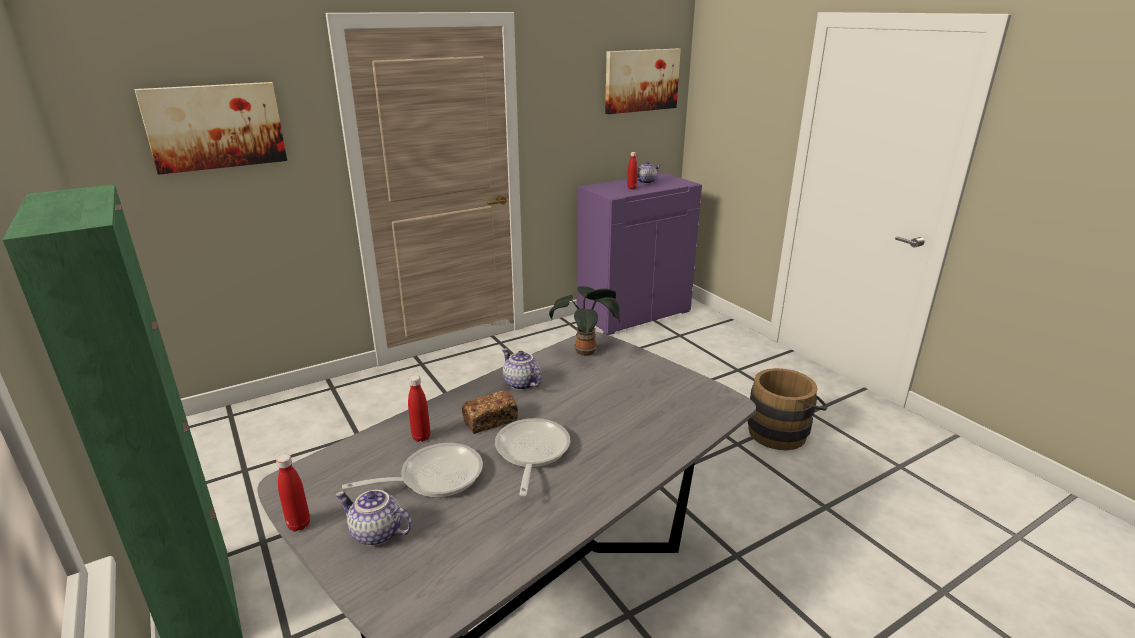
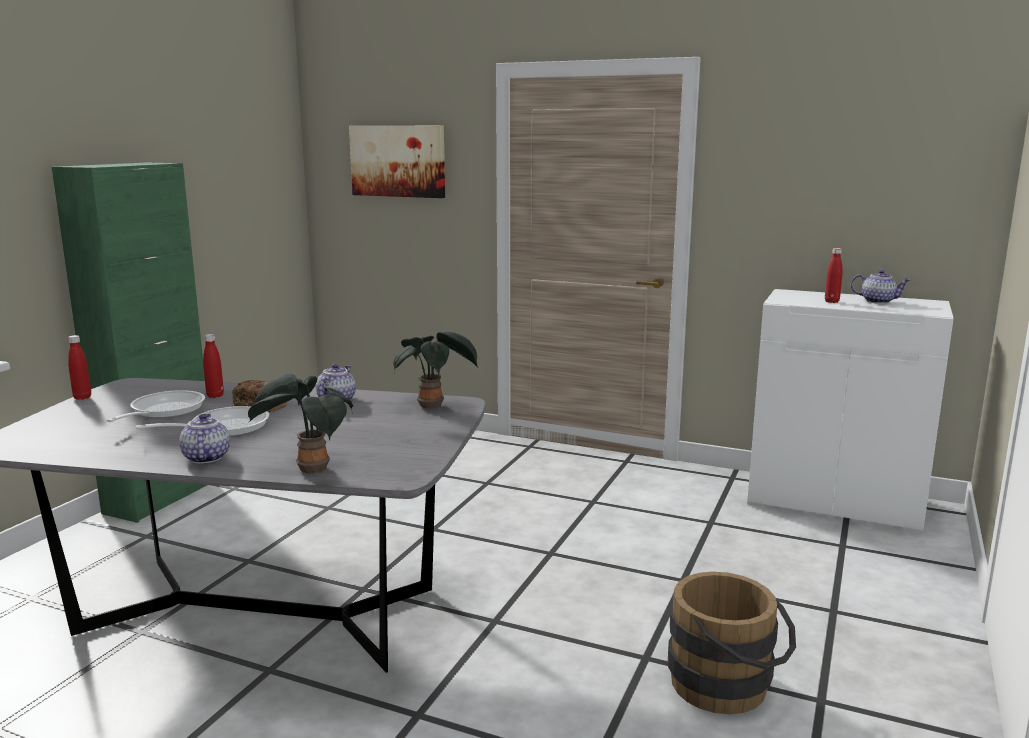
camera: 55 degrees right, 10 degrees down
(375, 534) = (82, 415): teapot -> teapot (205, 458)
(434, 477) = (163, 411): frying pan -> frying pan turned 105 degrees counterclockwise
(633, 313) = (835, 501): purple cabinet -> white cabinet
(641, 80) = (909, 151): picture -> none
(682, 435) = (309, 470): none -> potted plant

